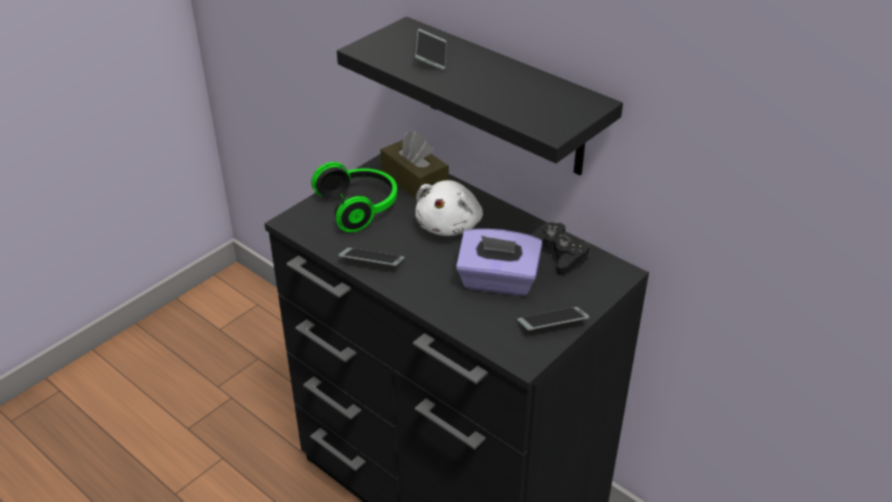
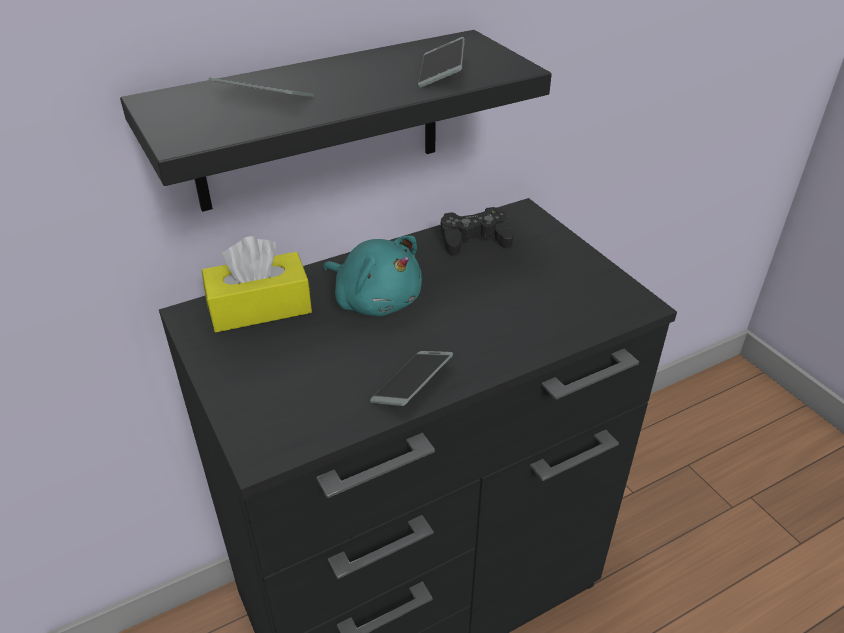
camera: 70 degrees left, 0 degrees up
(360, 207) = (281, 370): headphones -> none
(414, 181) = (260, 307): brown tissue box -> yellow tissue box
(450, 225) = (375, 300): white plush toy -> turquoise plush toy
(497, 281) = (502, 290): purple tissue box -> none
(552, 324) = (588, 272): phone -> phone (441, 72)

